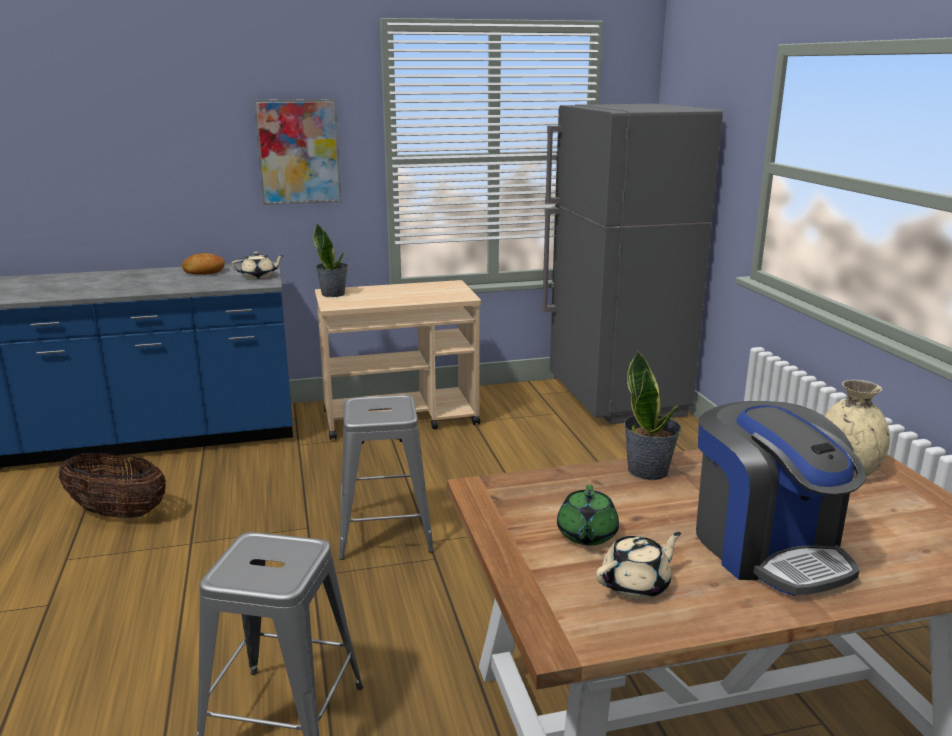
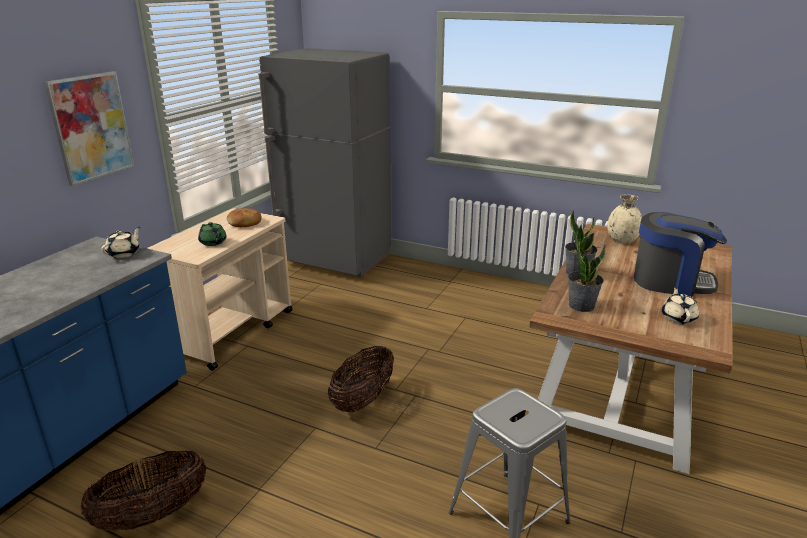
camera: 50 degrees left, 5 degrees up
(204, 271) = (53, 267): bread -> bread (245, 223)
(333, 294) = (169, 249): potted plant -> potted plant (581, 305)
(384, 531) = (363, 400): grey stool -> basket
(586, 535) = (625, 310): green teapot -> green teapot (213, 242)

